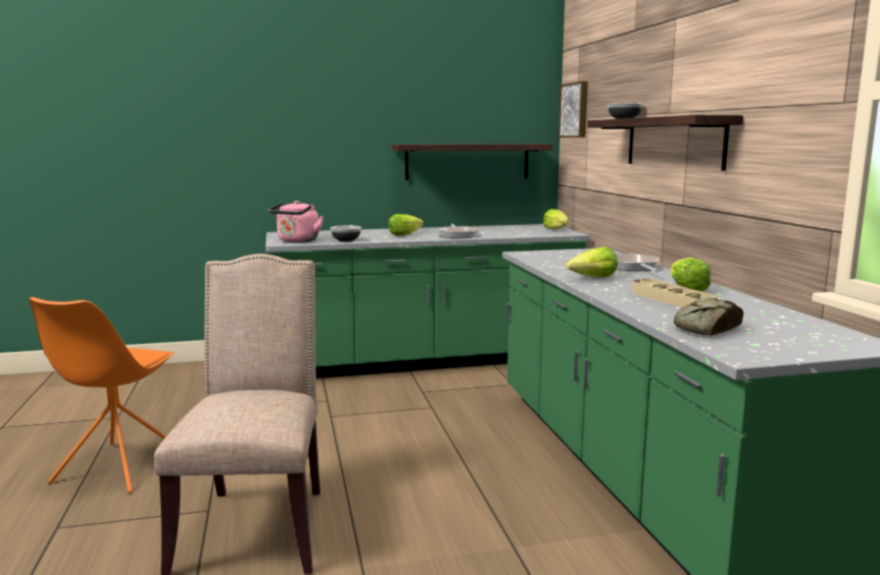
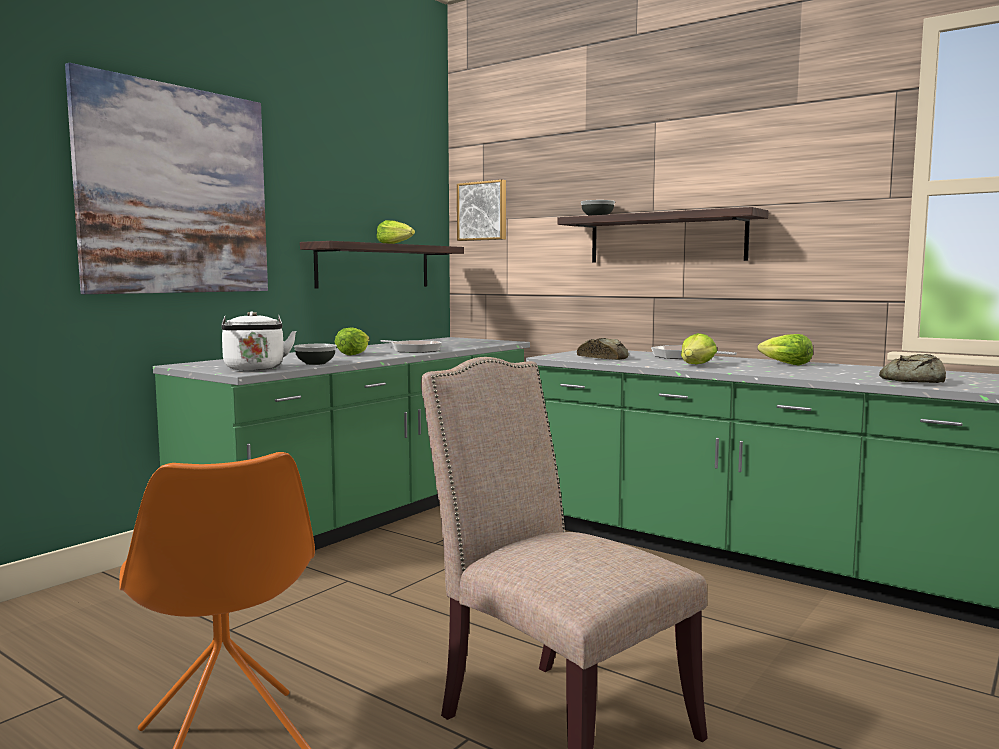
camera: 40 degrees left, 5 degrees down
(287, 112) = (176, 190): none -> picture
(297, 241) = (255, 369): pink kettle -> white kettle
(556, 229) = (482, 340): lettuce -> lettuce (395, 244)
(557, 260) = (604, 358): none -> bread
(671, 300) = (814, 371): beige tray -> none

